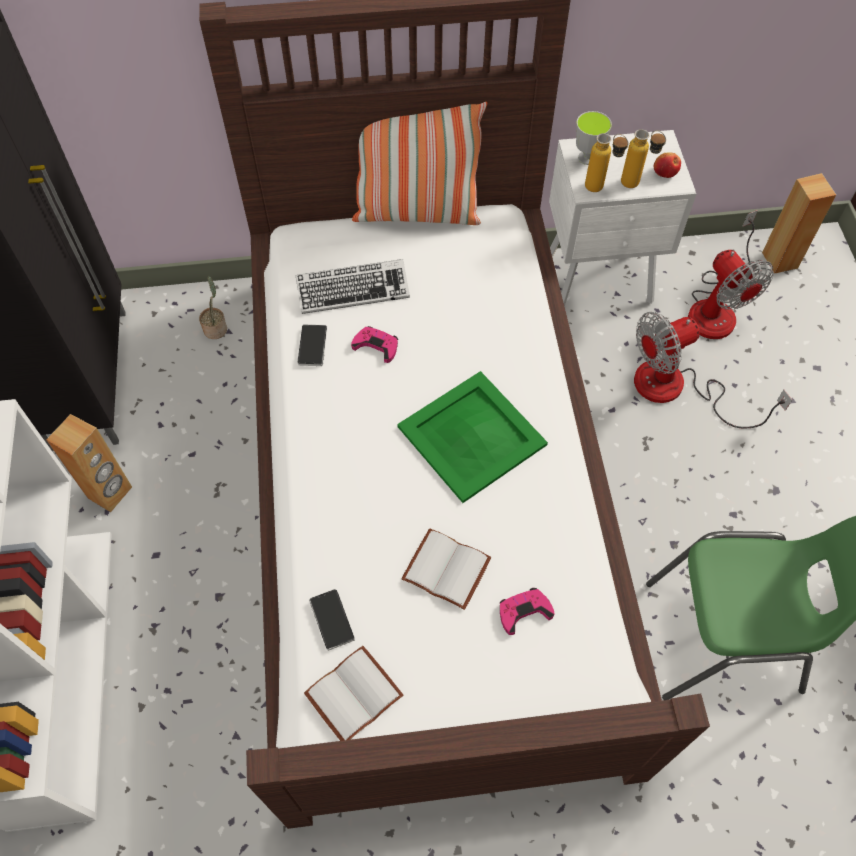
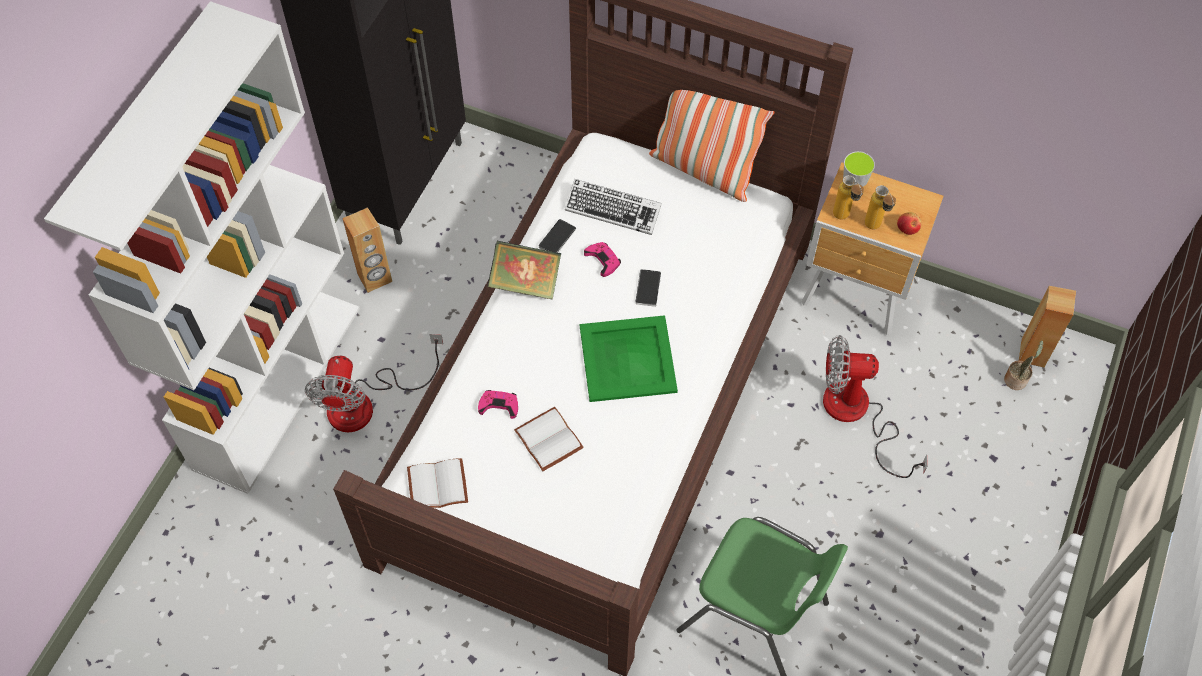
camera: 30 degrees right, 0 degrees up
(216, 328) = (521, 188): potted plant -> potted plant (1016, 379)
(308, 409) = (525, 282): none -> book
(332, 620) = (453, 432): phone -> phone (648, 288)
(524, 611) = (582, 494): pink game controller -> pink game controller (499, 405)
(600, 282) = (856, 296): white nightstand -> brown nightstand
(717, 307) = (943, 365): fan -> fan (366, 403)

